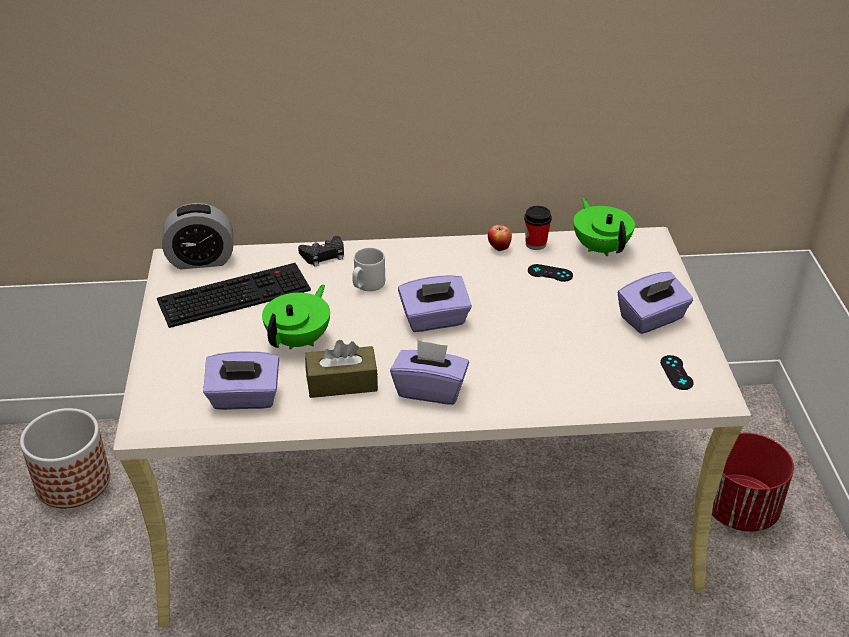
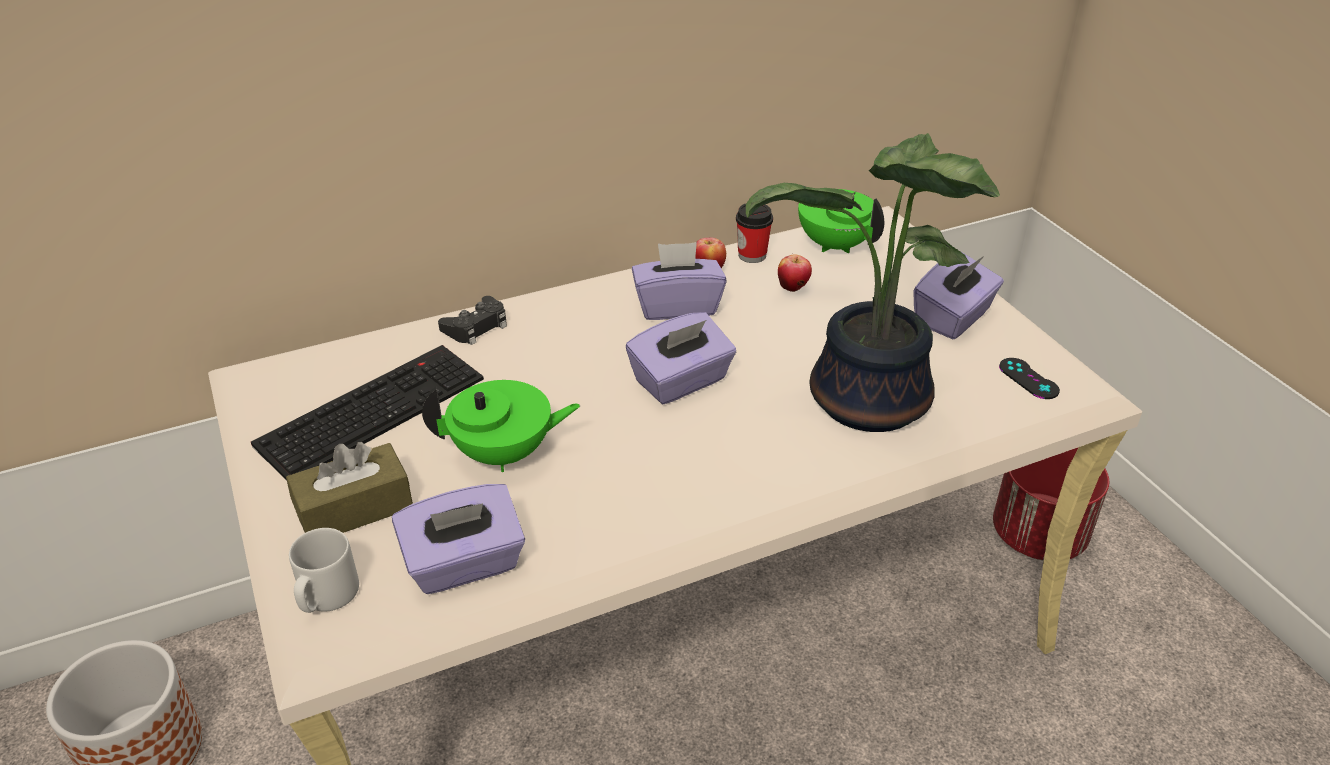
camera: 20 degrees left, 0 degrees up
(201, 260) = (295, 372): alarm clock -> none
(299, 340) = (504, 454): green teapot -> green teapot turned 75 degrees clockwise
(342, 383) = (601, 502): brown tissue box -> brown tissue box (354, 509)
(367, 285) = (560, 354): grey mug -> grey mug (326, 596)
(430, 389) = (732, 480): purple tissue box -> purple tissue box (677, 306)
(548, 363) = (866, 404): none -> potted plant
(550, 273) = (793, 288): black game controller -> apple

